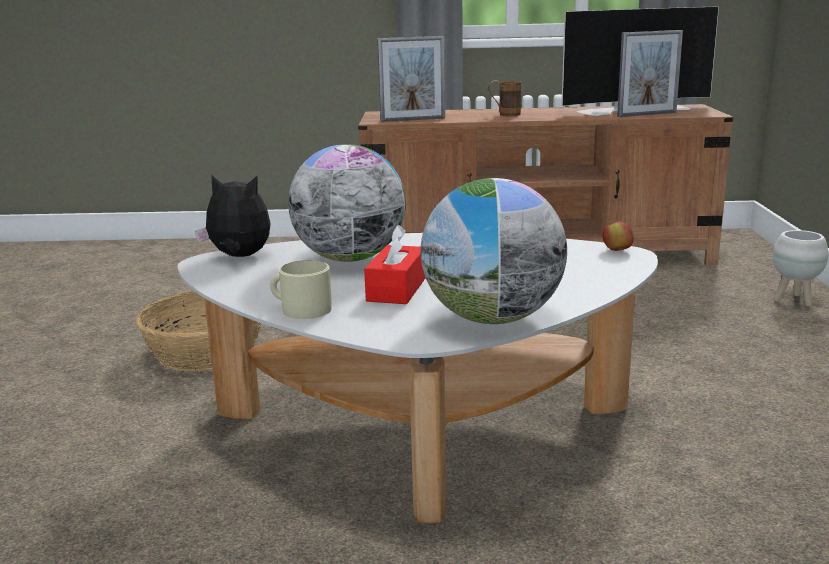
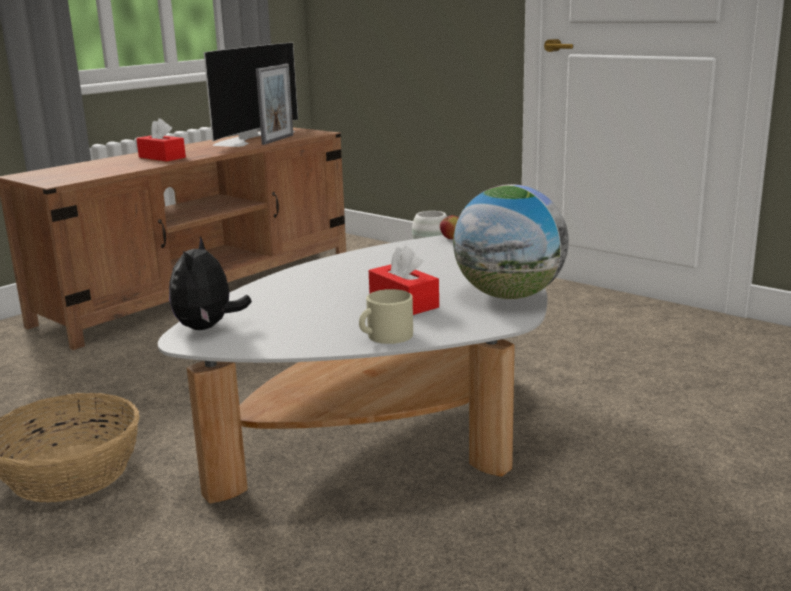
camera: 50 degrees left, 0 degrees up
(239, 257) = (207, 327): plush toy -> plush toy turned 45 degrees counterclockwise
(350, 258) = (303, 298): globe -> none
(413, 120) = (89, 175): picture frame -> none
(504, 115) = (162, 157): brown mug -> red tissue box

